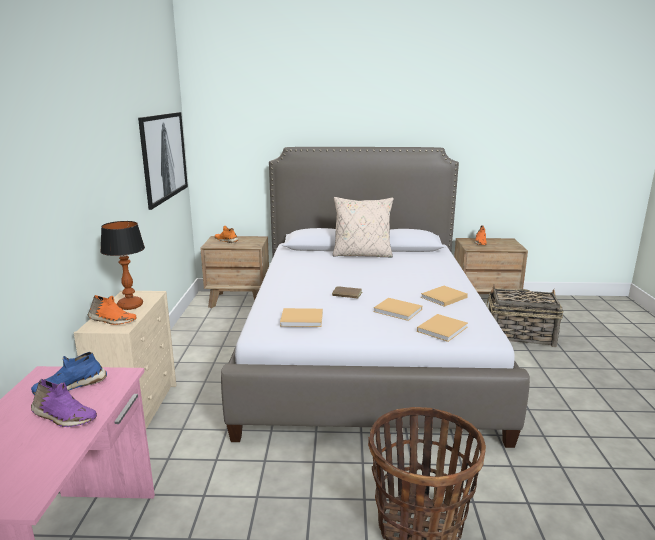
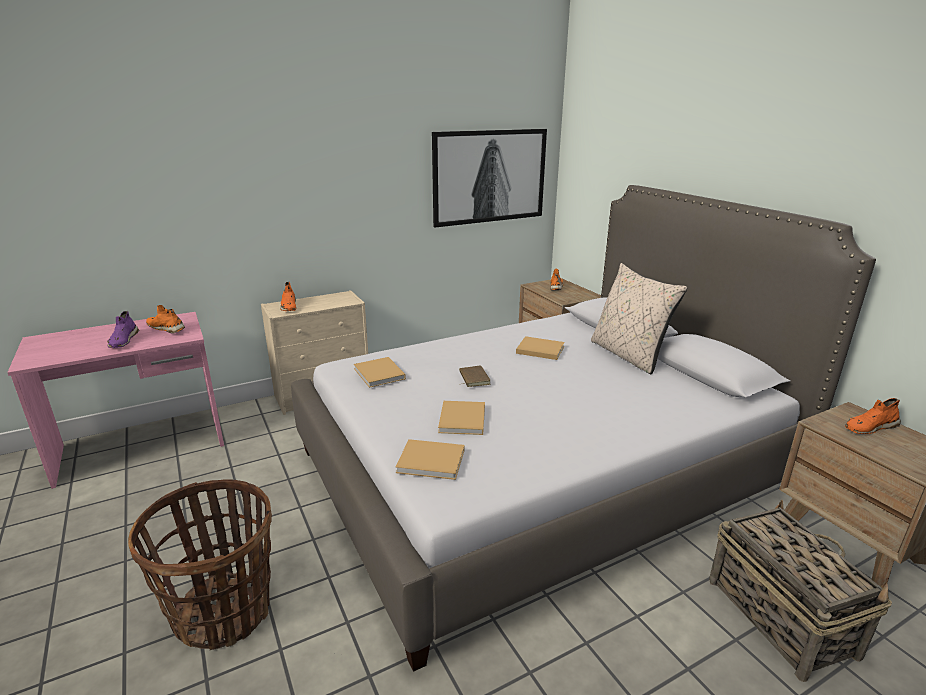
camera: 60 degrees right, 5 degrees up
(70, 386) = (167, 329): blue shoe -> orange shoe
(130, 305) = (322, 302): table lamp -> none
(443, 298) = (544, 441): beige book -> beige book (538, 349)

